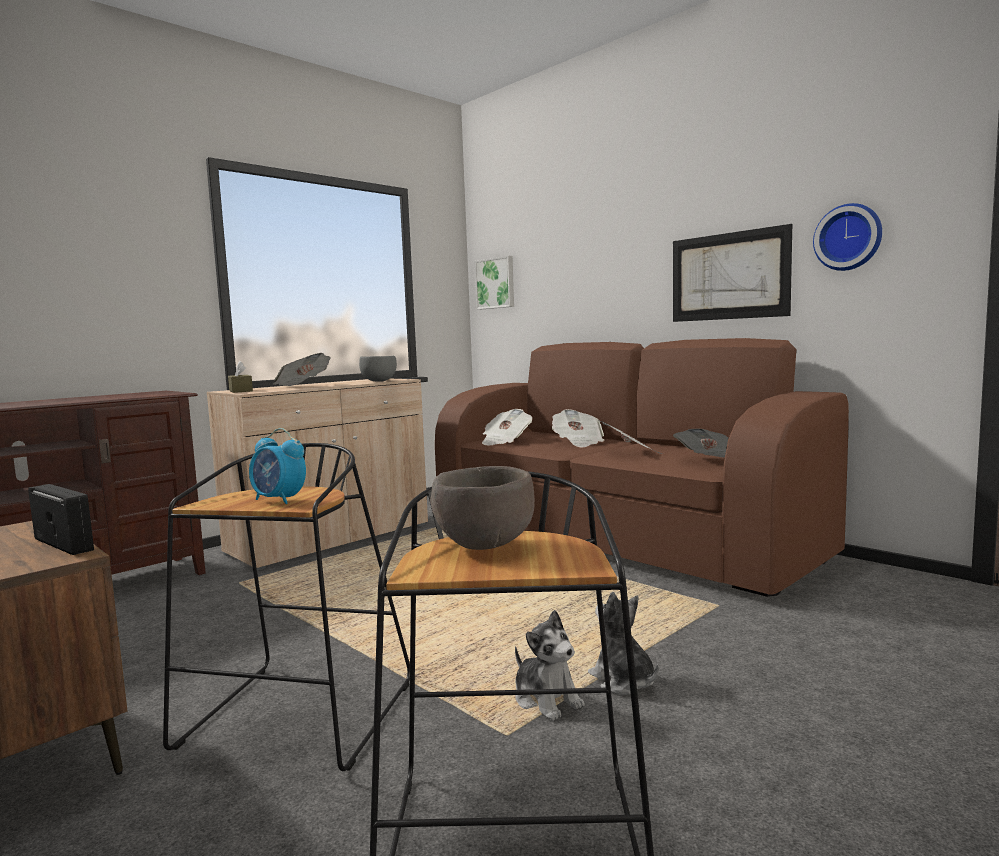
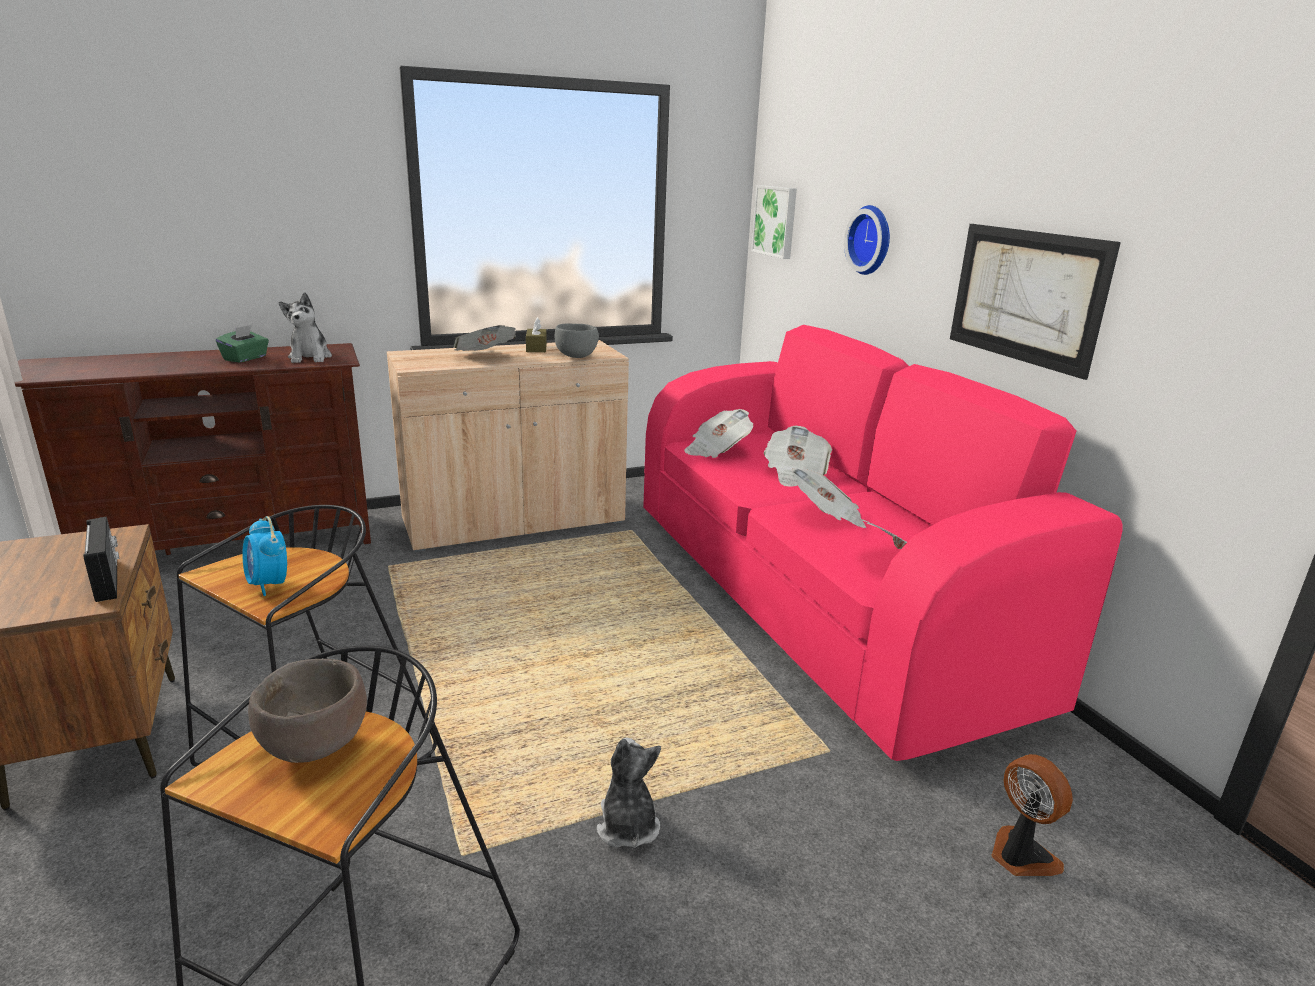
camera: 20 degrees right, 15 degrees up
(76, 399) = (245, 358): none -> green tissue box
(240, 391) = (413, 359): brown tissue box -> brown tissue box (536, 348)
(546, 699) = (534, 823): plush toy -> plush toy (310, 357)
(614, 535) = (814, 596): brown sofa -> pink sofa
(848, 237) = (1189, 287): wall clock -> wall clock (872, 240)
(895, 625) = (1020, 856): none -> fan

